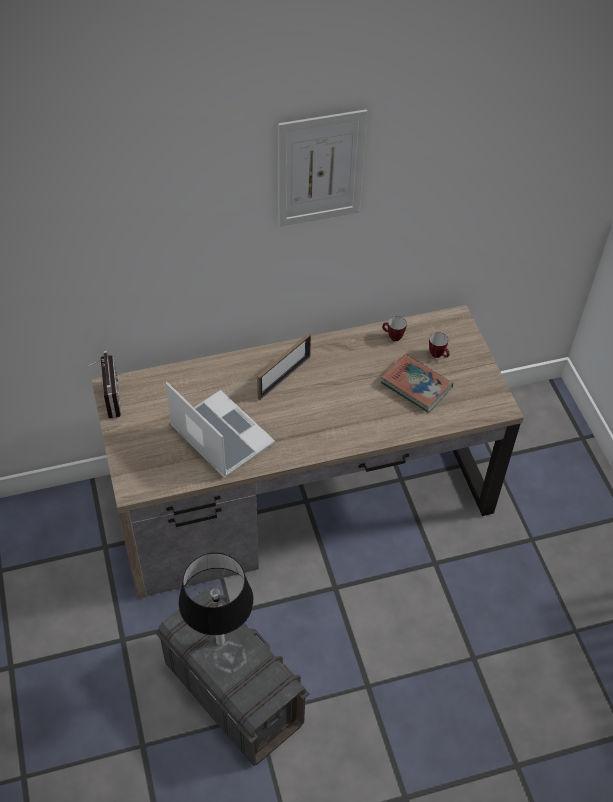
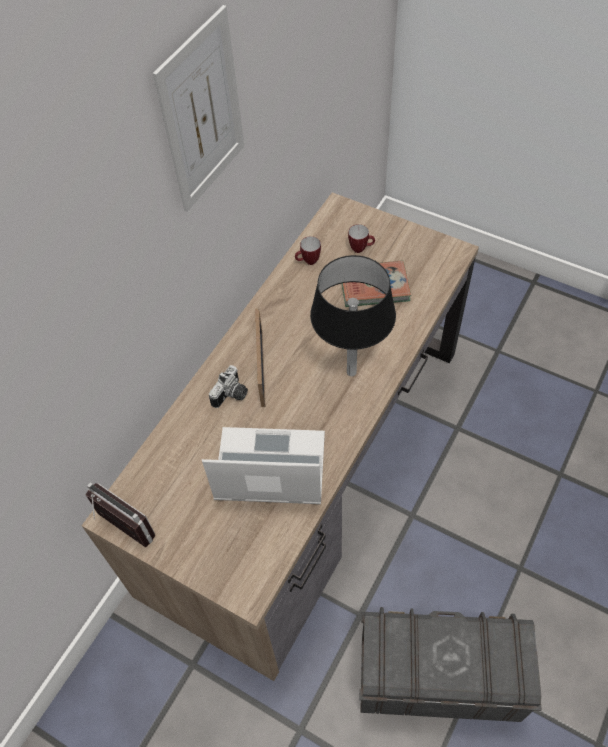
camera: 40 degrees left, 5 degrees up
(220, 641) = (429, 650): black table lamp -> black table lamp (351, 372)
(249, 378) = (232, 395): none -> camera

